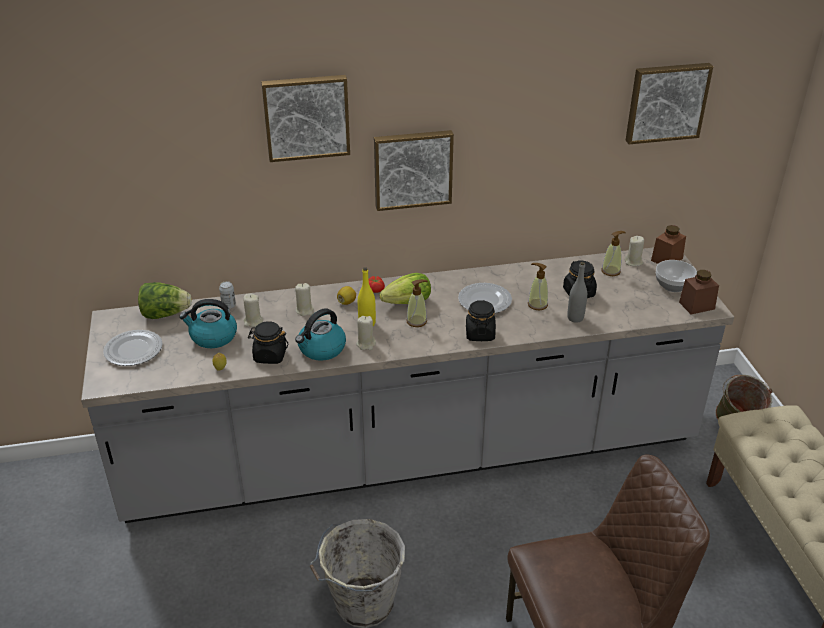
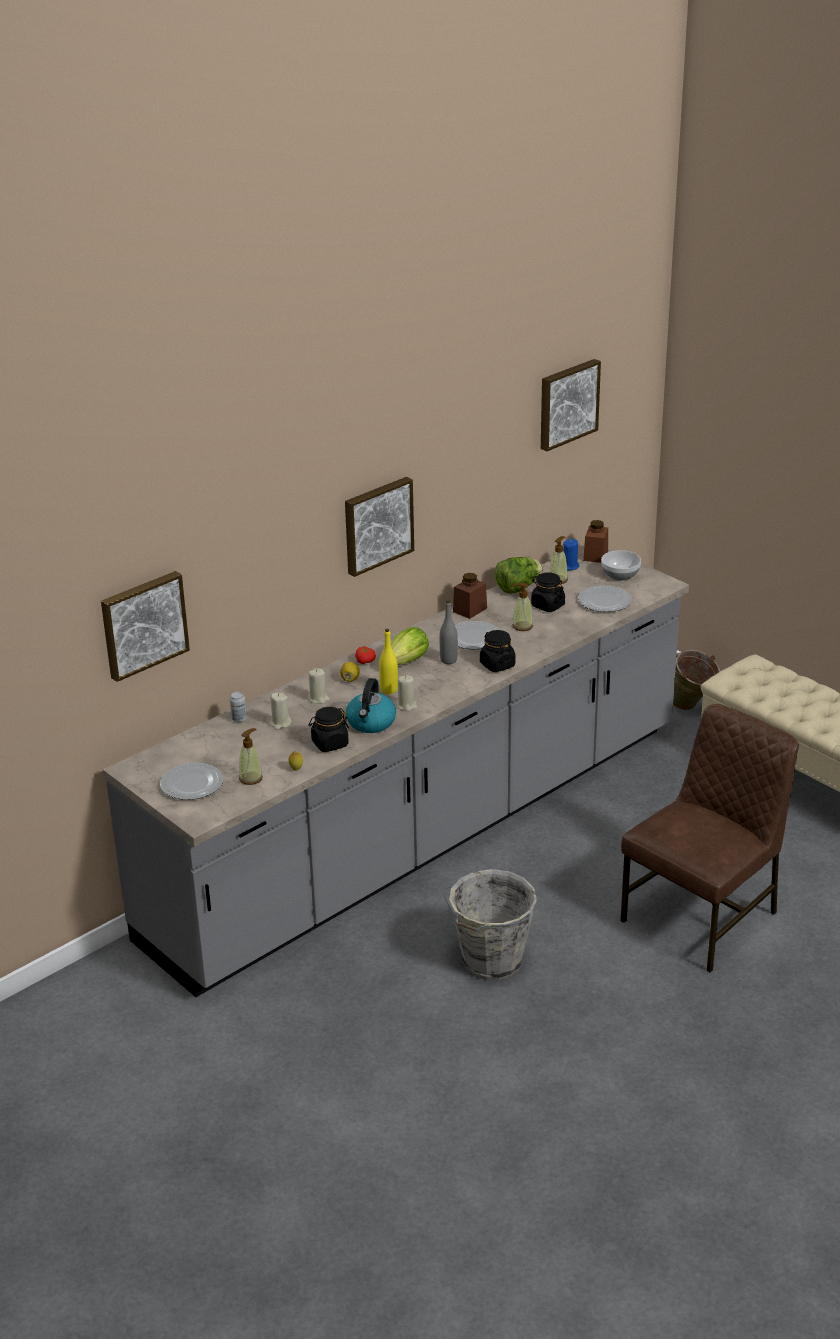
camera: 30 degrees left, 5 degrees down
(165, 314) = (184, 746): lettuce -> lettuce (518, 588)
(213, 337) = (256, 748): kettle -> none
(306, 117) = (290, 496): picture -> picture (143, 624)
(417, 321) = (431, 673): soap dispenser -> soap dispenser (251, 778)
(575, 318) = (564, 626): grey bottle -> grey bottle (448, 660)
(633, 262) = (570, 566): beige candle -> blue candle
(634, 306) = (604, 601): none -> plate
(696, 305) = (653, 585): brown jar -> brown jar (470, 610)

